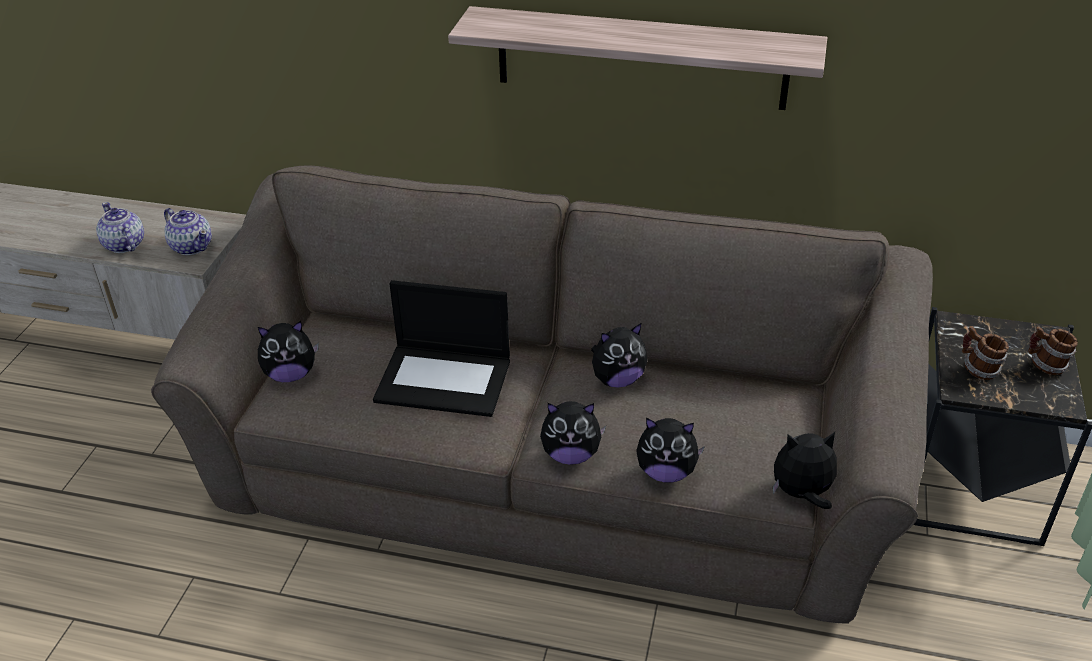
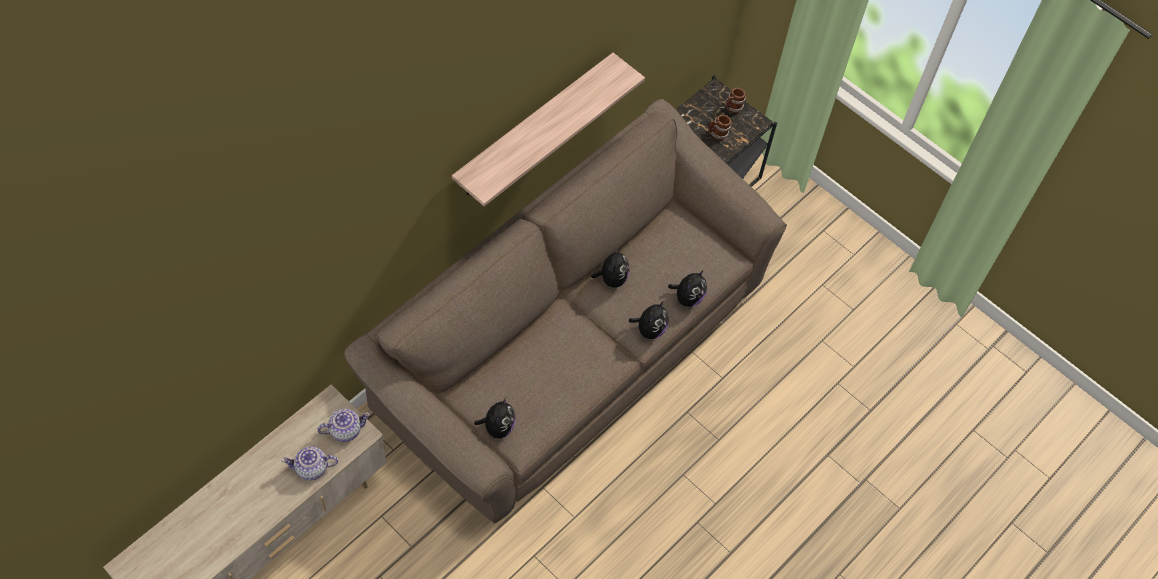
camera: 65 degrees left, 20 degrees up
(445, 380) = (558, 355): laptop -> none
(802, 494) = (735, 255): plush toy -> none

